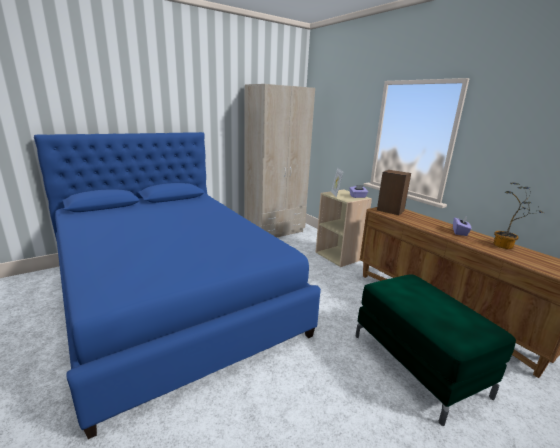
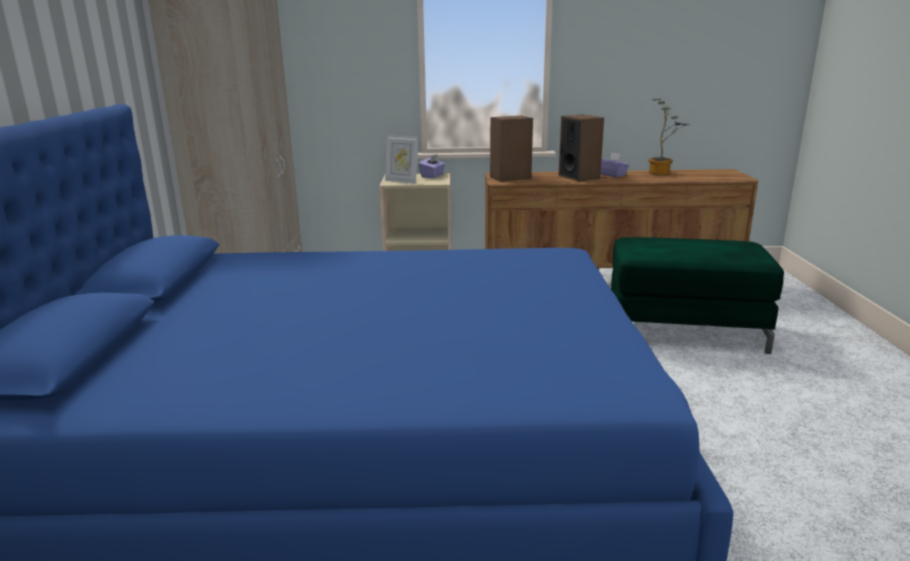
camera: 55 degrees left, 0 degrees up
(431, 225) = (579, 177): none -> speaker

